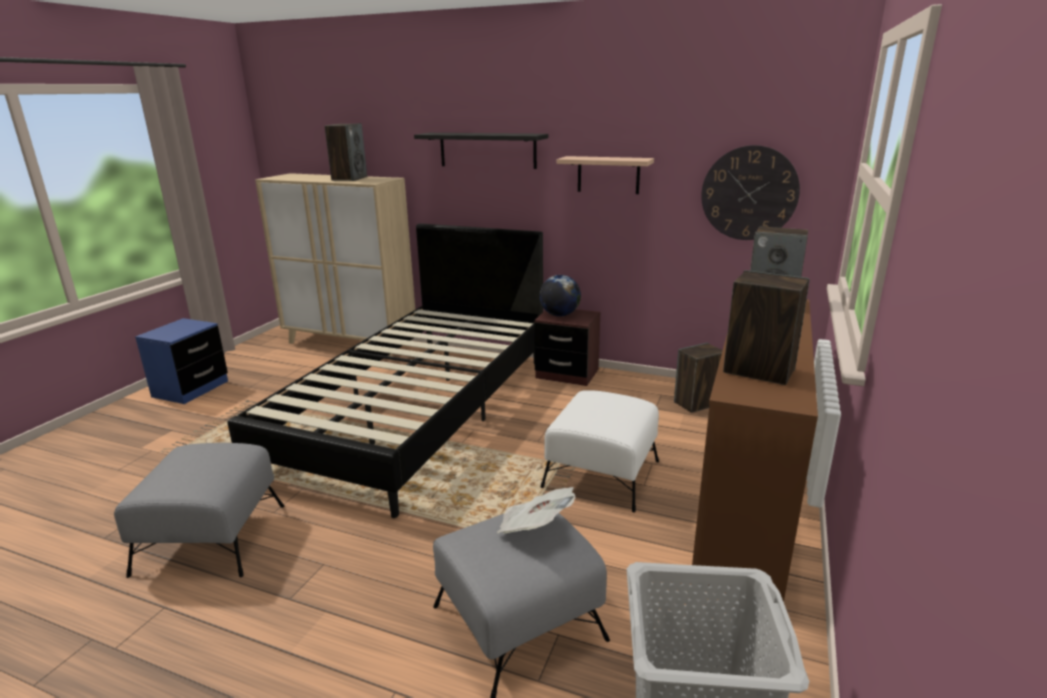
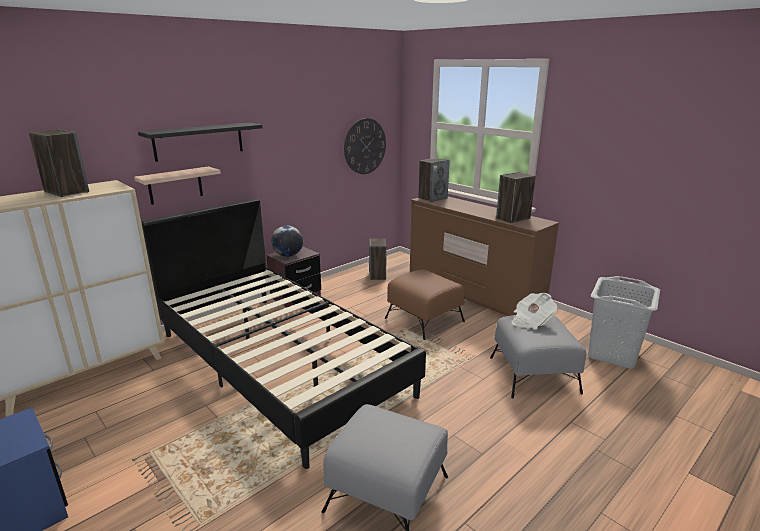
camera: 65 degrees left, 0 degrees up
(602, 474) = (424, 319): white ottoman -> brown ottoman
(608, 175) = (292, 147): shelf -> shelf (175, 185)

